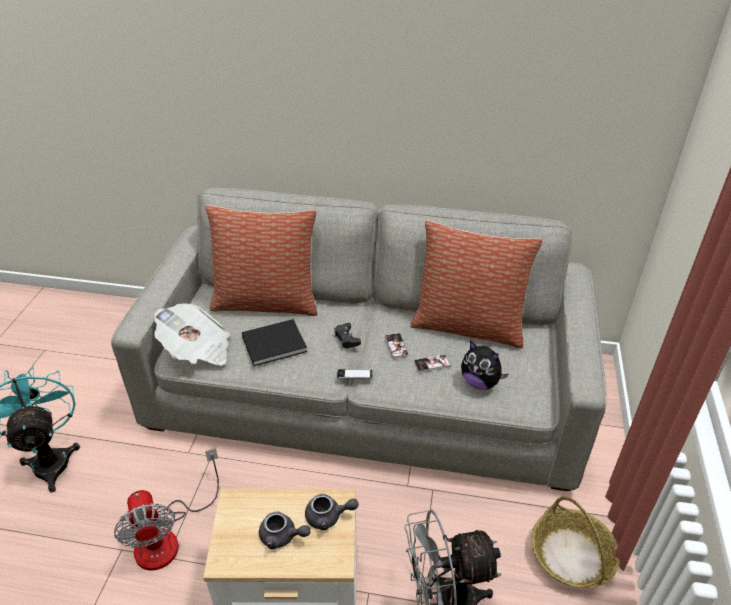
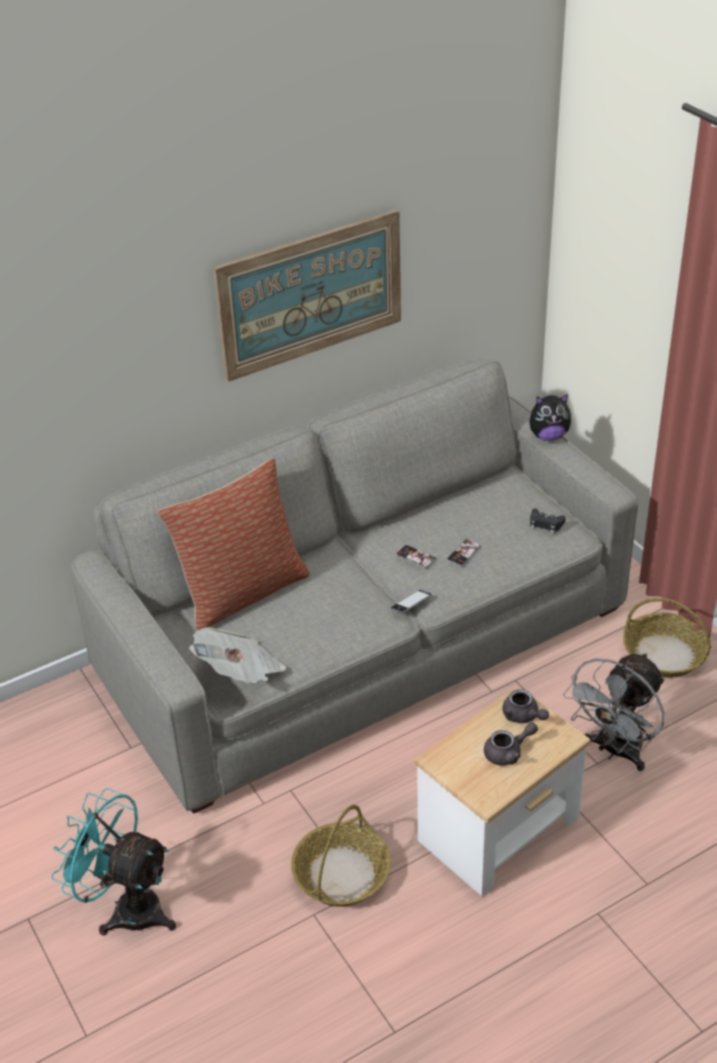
camera: 40 degrees left, 0 degrees up
(168, 536) = (341, 874): fan -> basket
(276, 343) = (308, 620): black book -> none
(328, 517) = (523, 716): grey teapot -> grey teapot turned 90 degrees clockwise
(346, 339) = (363, 578): black game controller -> black game controller (545, 524)
(414, 98) = (311, 294): none -> picture
(468, 325) = (451, 504): pillow -> none
(480, 382) = (517, 544): plush toy -> plush toy (548, 436)

